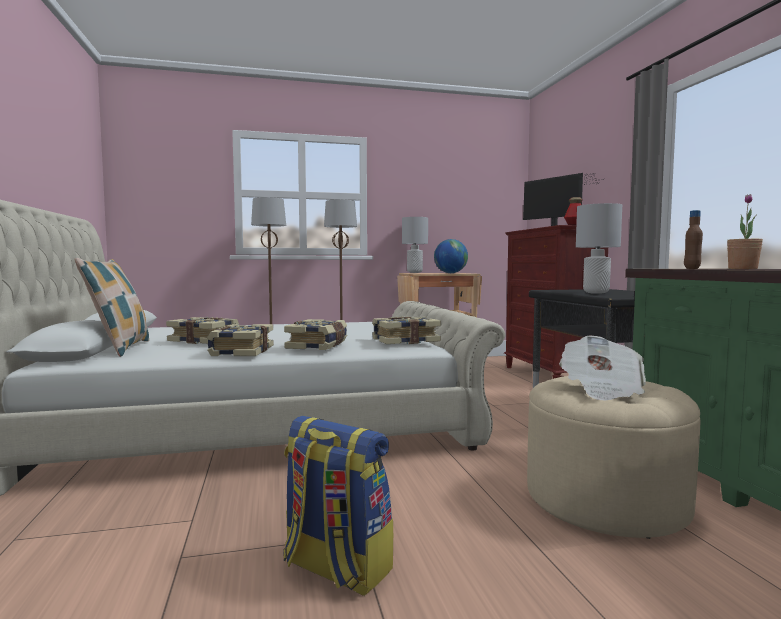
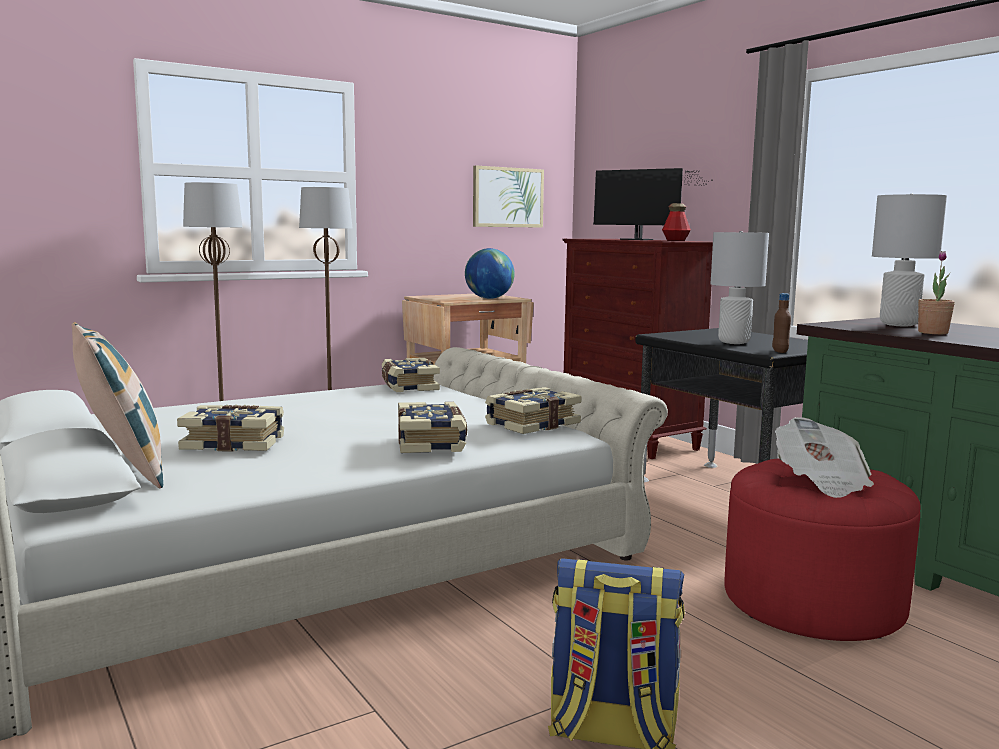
camera: 20 degrees left, 5 degrees up
(241, 352) = (336, 463): book -> book (408, 387)
(414, 272) = (430, 296): grey table lamp -> grey table lamp (899, 325)
(475, 208) = (507, 197): none -> picture
(605, 500) = (812, 602): beige ottoman -> red ottoman
(692, 268) = (877, 329): brown bottle -> brown bottle (780, 351)

